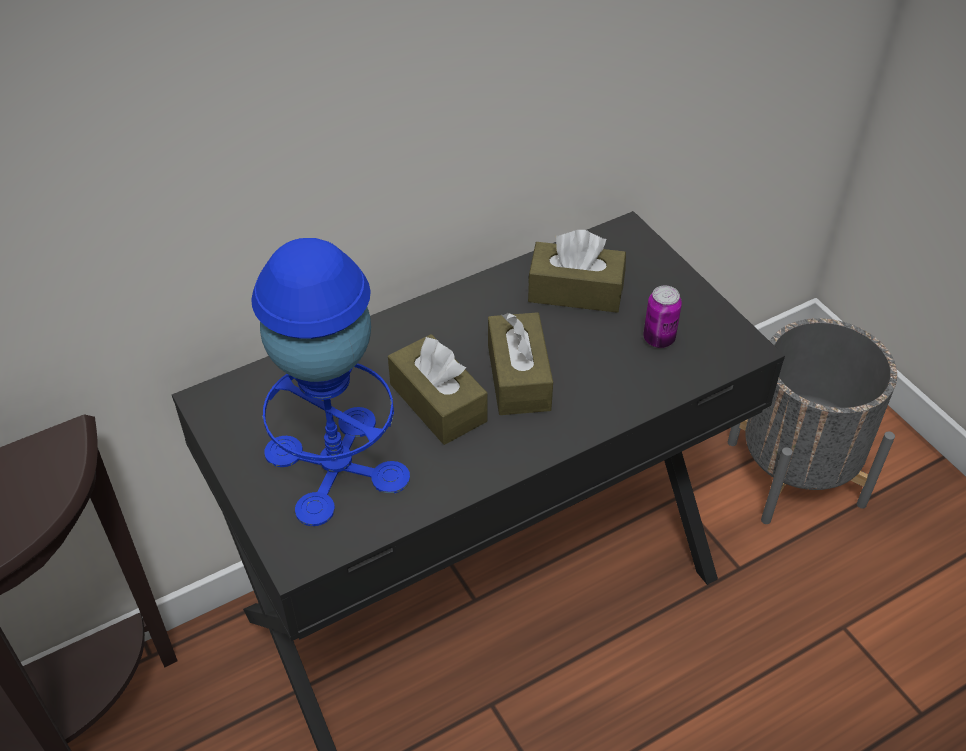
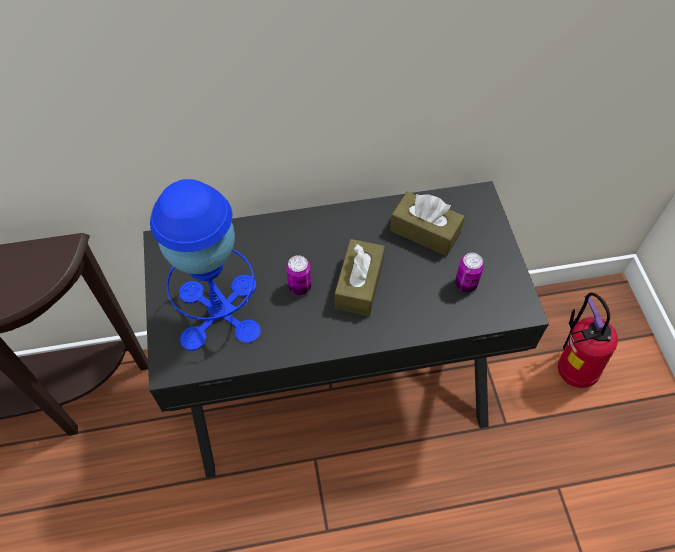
camera: 20 degrees right, 10 degrees up
(438, 402) = (300, 287): brown tissue box -> can
(795, 473) = (571, 371): grey planter -> fire extinguisher

